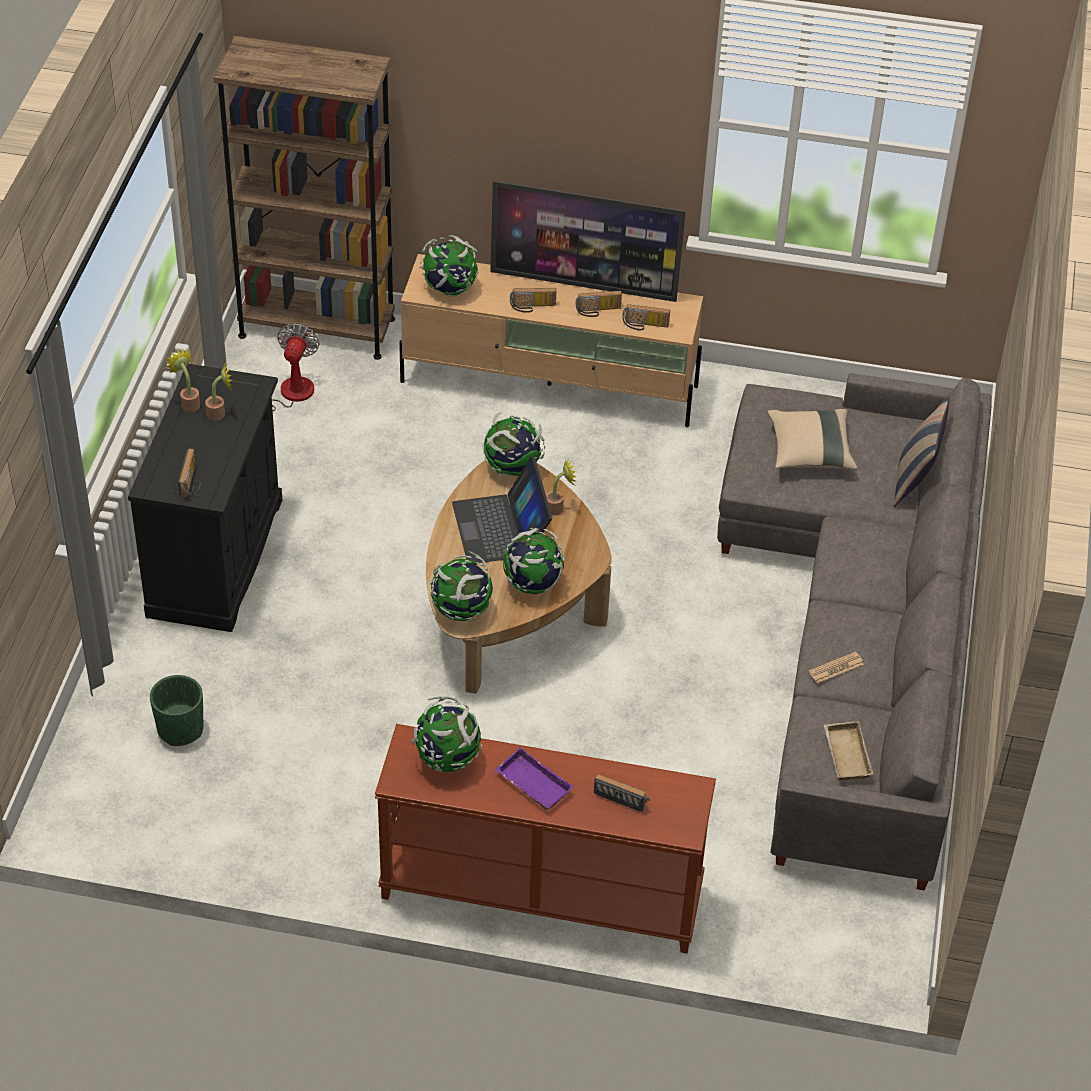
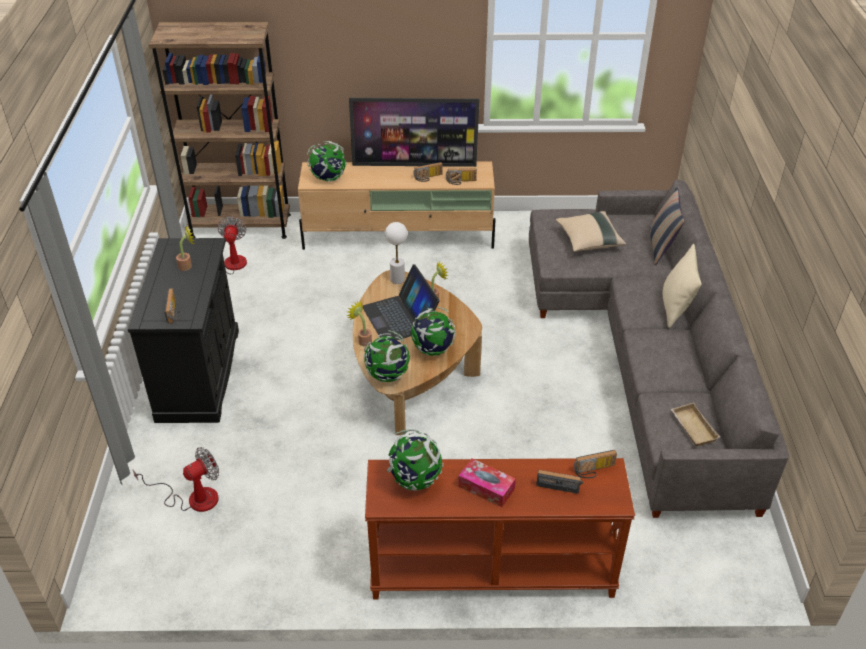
camera: 10 degrees left, 5 degrees down
(180, 729) = (193, 498): green planter -> fan
(188, 403) = (164, 262): potted plant -> potted plant (363, 340)
(512, 468) = (397, 279): globe -> white table lamp
(531, 784) = (486, 487): purple tray -> tissue box
(532, 307) = (385, 181): radio -> radio (594, 471)
(836, 668) = (661, 370): newspaper -> none
(895, 580) = (675, 308): none -> beige pillow

